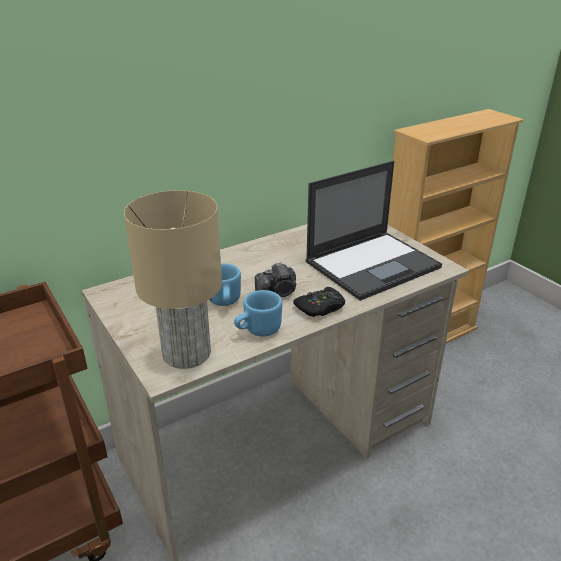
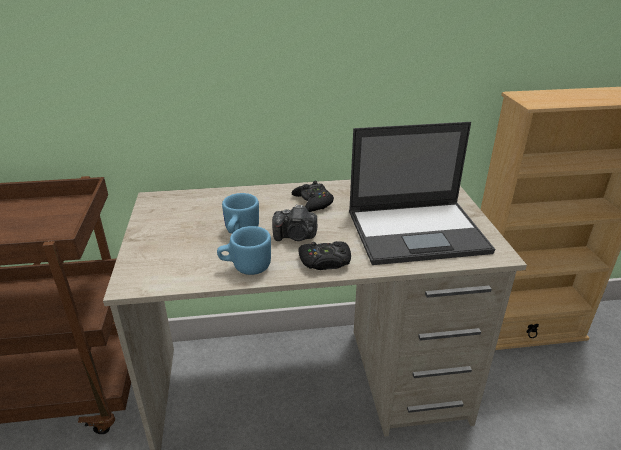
camera: 25 degrees right, 0 degrees up
(187, 354) = (166, 271): beige table lamp -> none
(266, 260) = (313, 202): none -> black game controller

